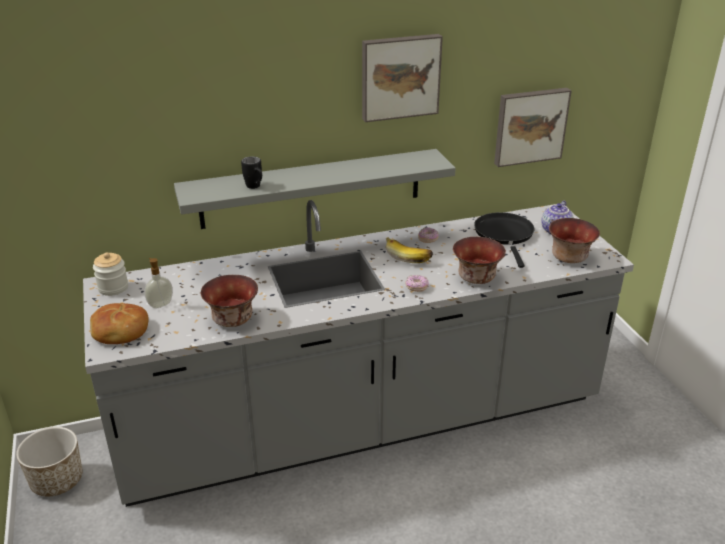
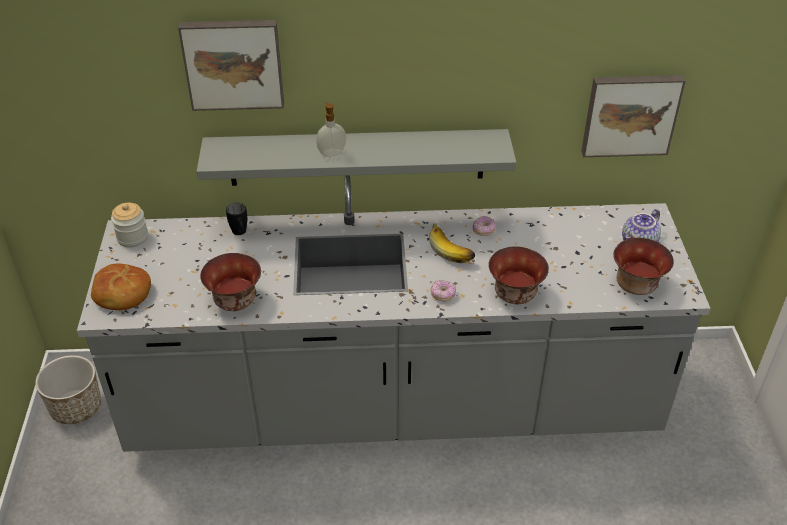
camera: 15 degrees right, 10 degrees up
(160, 304) = (171, 267): soap dispenser -> soap dispenser (331, 153)
(255, 187) = (283, 157): black mug -> black mug (240, 234)
(400, 76) = (465, 48): picture -> picture (233, 63)
(504, 235) = (575, 239): black frying pan -> none

